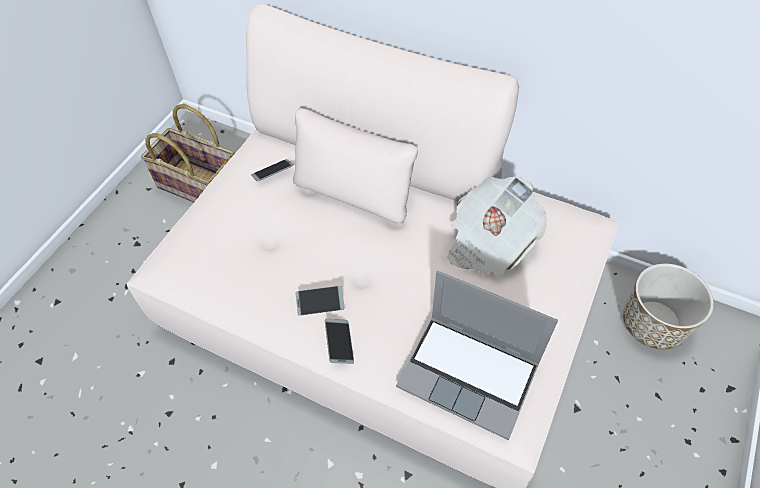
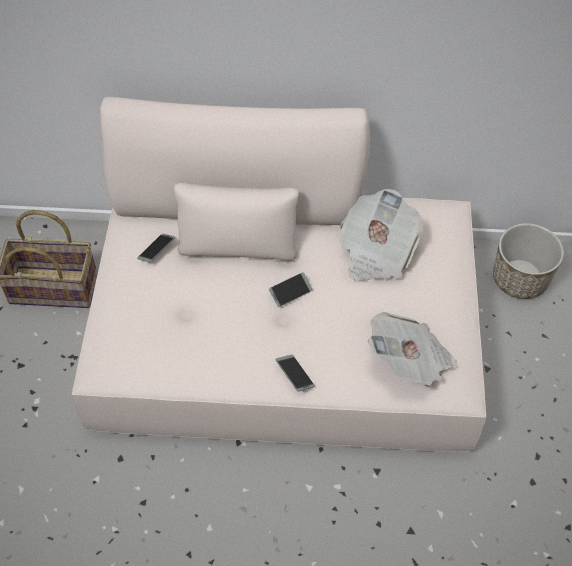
camera: 25 degrees left, 0 degrees up
(320, 303) = (261, 349): phone -> phone (290, 292)
(470, 374) = (410, 361): laptop -> newspaper

